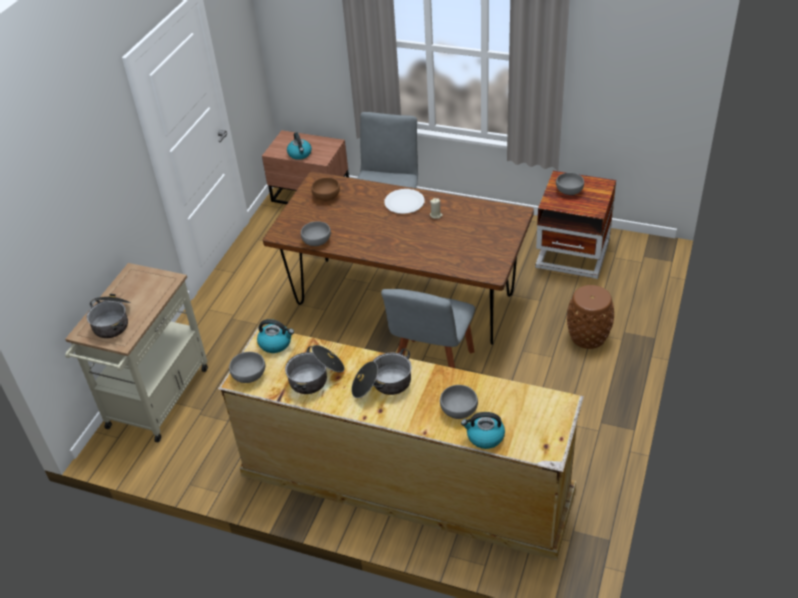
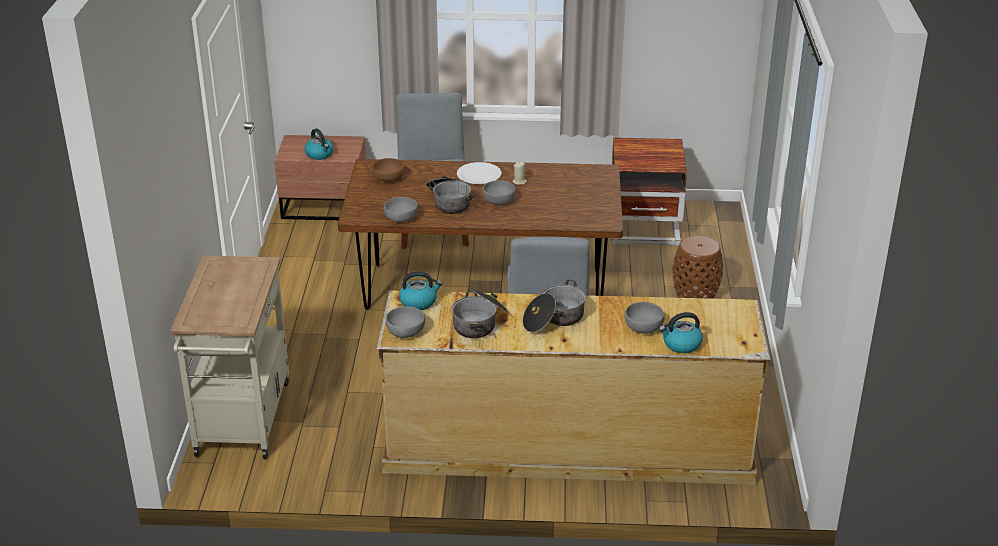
camera: 20 degrees left, 10 degrees down
(113, 321) = (218, 307): cooking pot -> cooking pot (449, 202)
(569, 191) = (639, 152): grey bowl -> grey bowl (499, 201)

